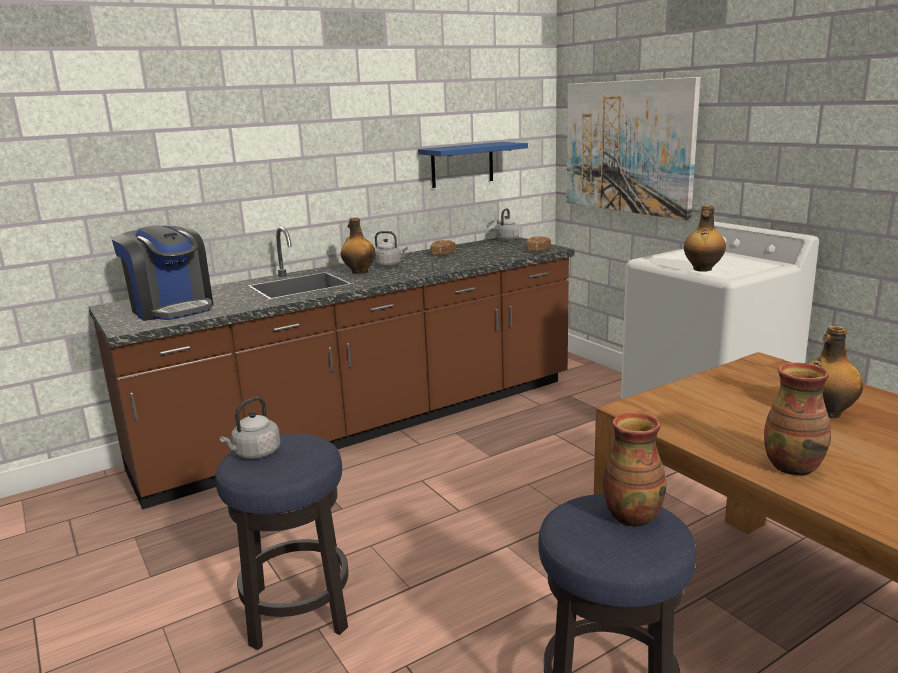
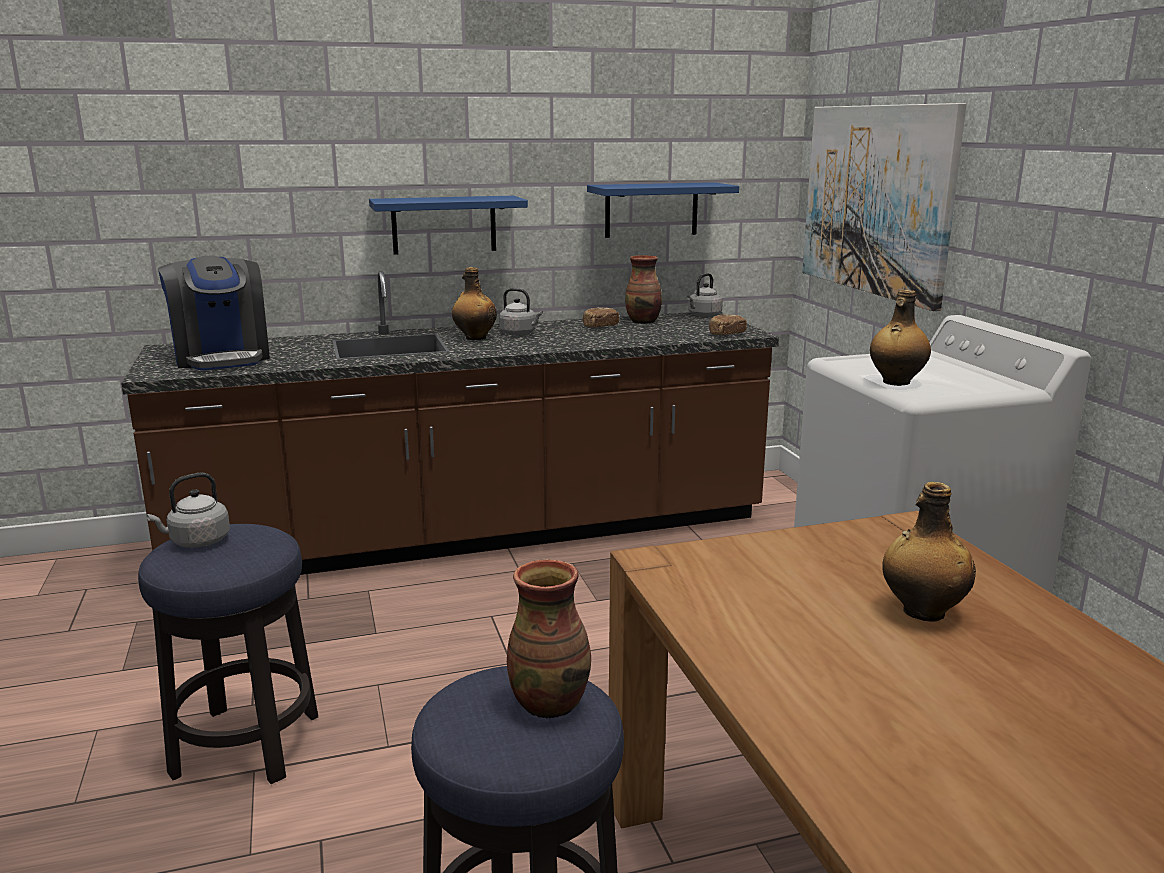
camera: 15 degrees right, 0 degrees up
(318, 186) = (444, 224): none -> blue shelf
(793, 466) = (791, 678): vase -> vase (644, 321)

